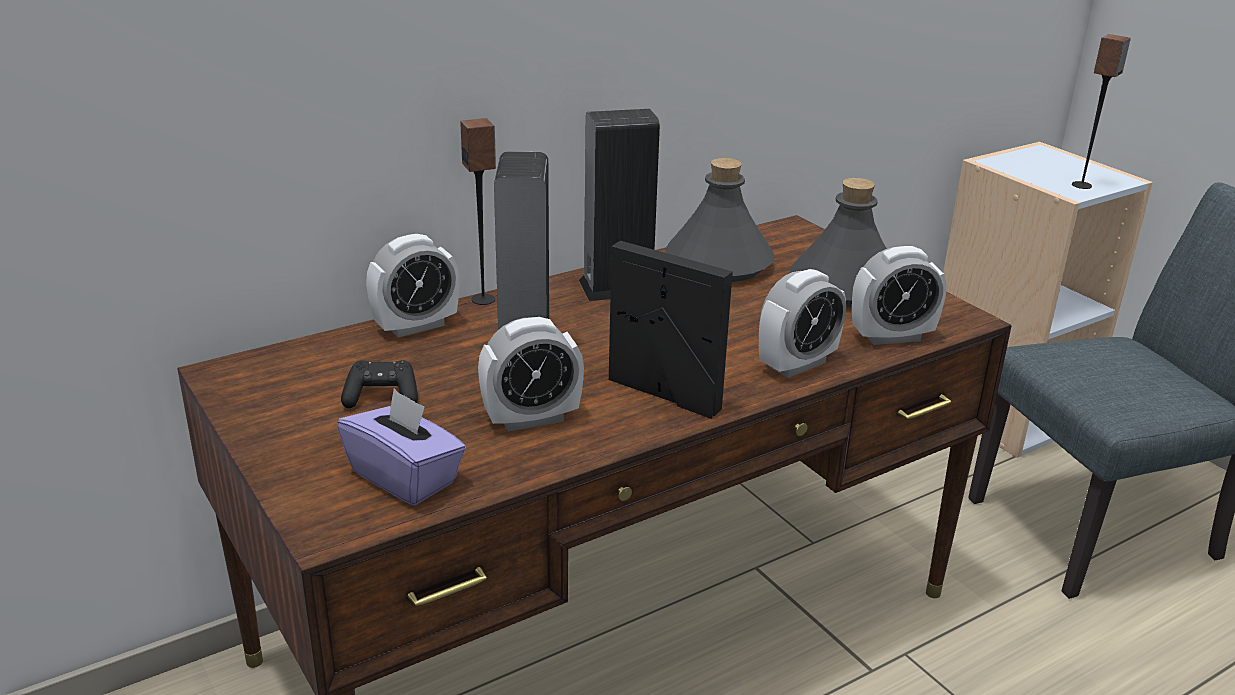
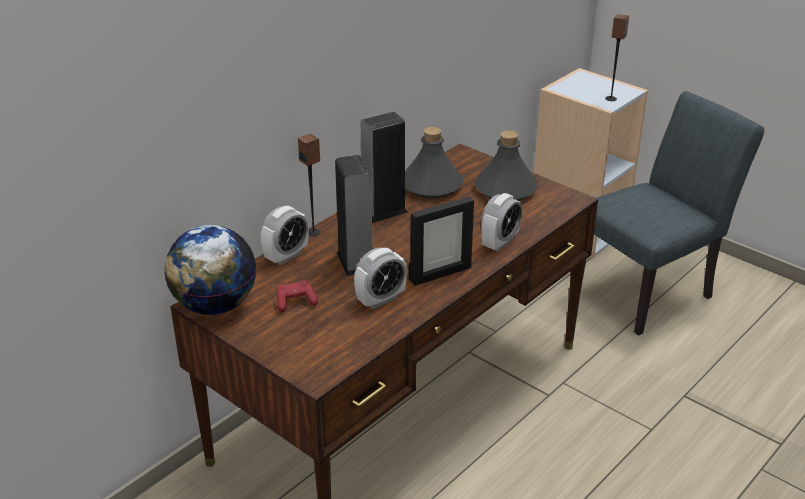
camera: 15 degrees left, 5 degrees up
(246, 379) = (214, 305): none -> globe
(382, 397) = (296, 302): black game controller -> red game controller
(405, 477) = (336, 343): purple tissue box -> none
(662, 395) = (440, 273): picture frame -> picture frame turned 135 degrees clockwise
(892, 337) = (541, 217): alarm clock -> none

